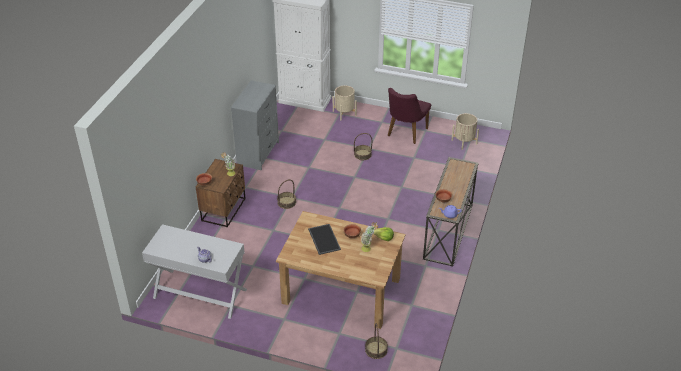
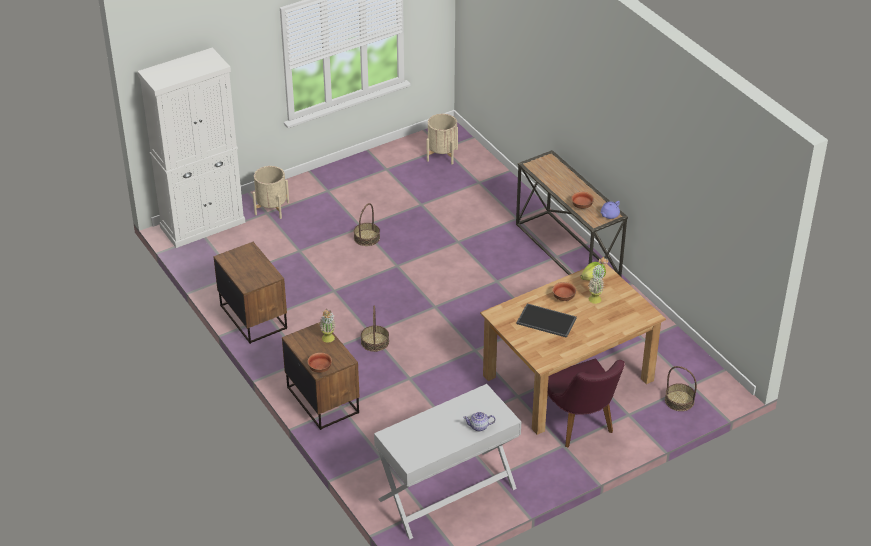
camera: 50 degrees left, 0 degrees up
(258, 153) = (254, 317): grey dresser -> brown nightstand
(405, 134) = (372, 186): purple chair -> purple chair (580, 427)

